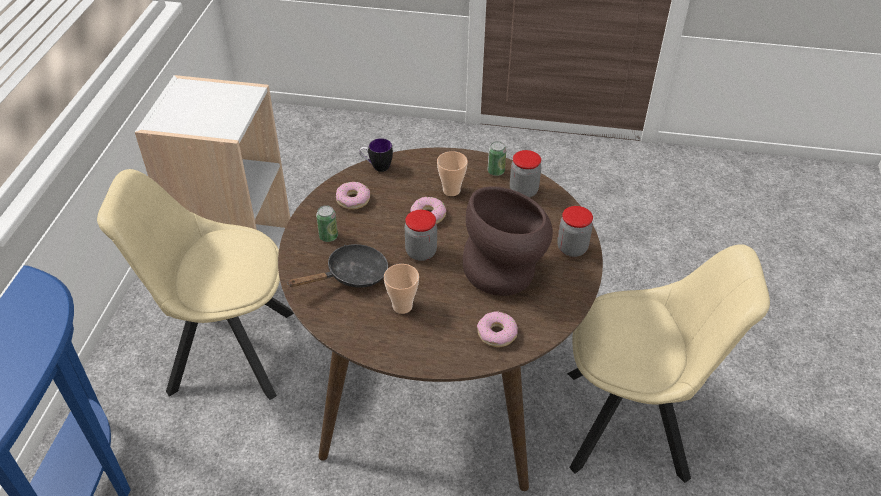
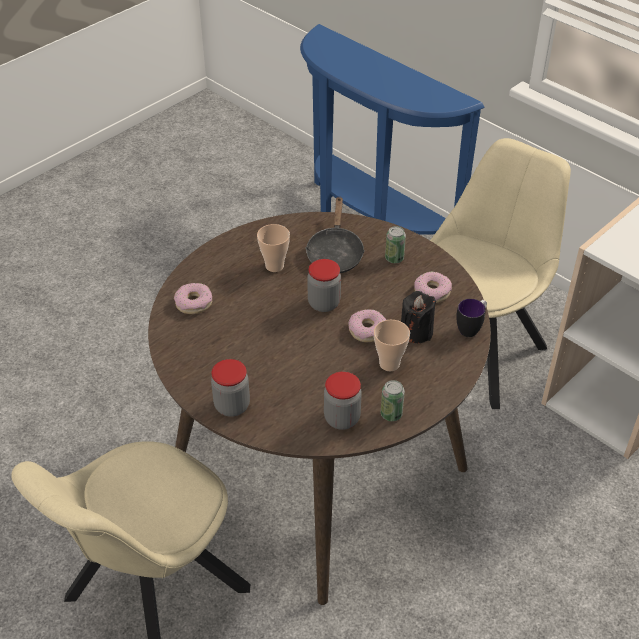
camera: 125 degrees right, 0 degrees up
(406, 191) = (416, 332): none -> black candle
(505, 271) = (250, 344): brown vase -> none

